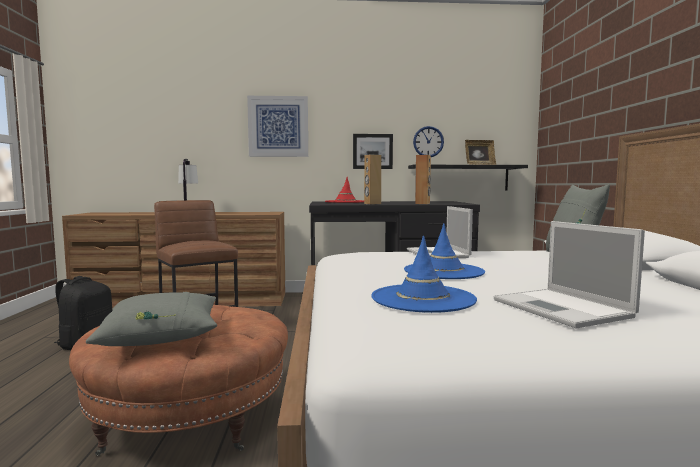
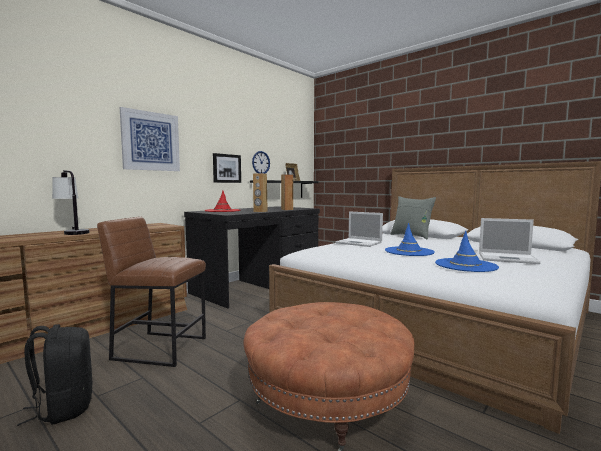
camera: 45 degrees left, 0 degrees up
(161, 337) = (351, 334): grey pillow -> none

